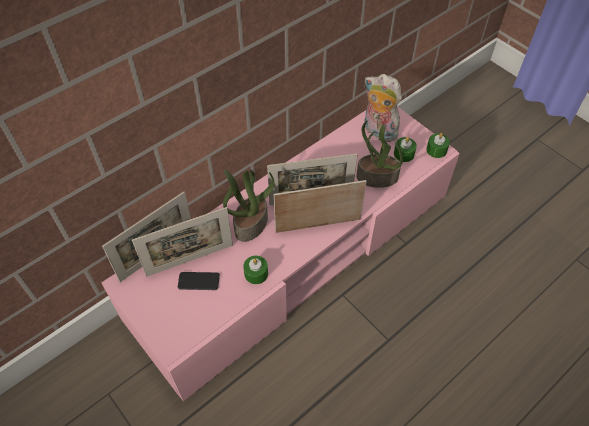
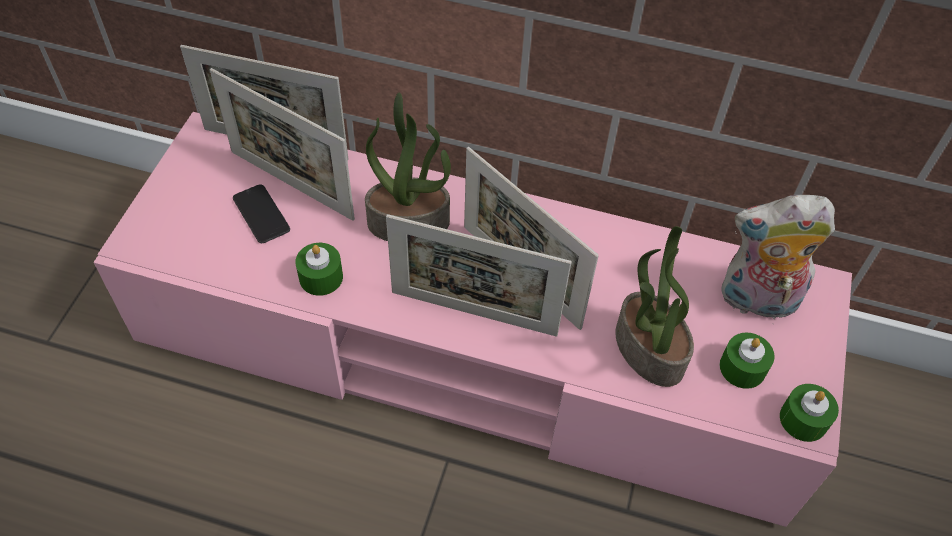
camera: 55 degrees right, 0 degrees up
(318, 225) = (473, 313): picture frame -> picture frame turned 150 degrees clockwise
(377, 131) = (756, 301): plush toy -> plush toy turned 90 degrees counterclockwise

